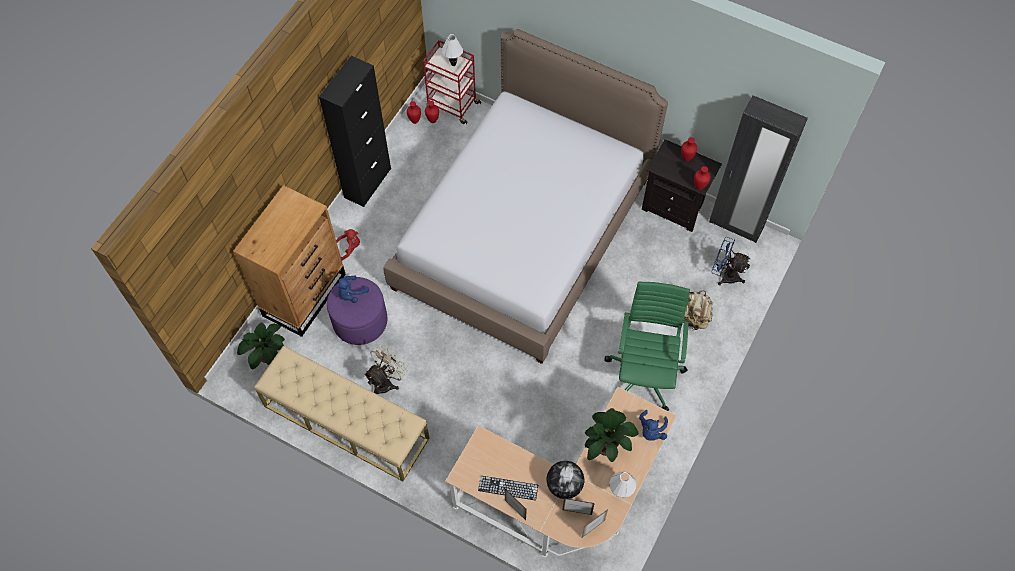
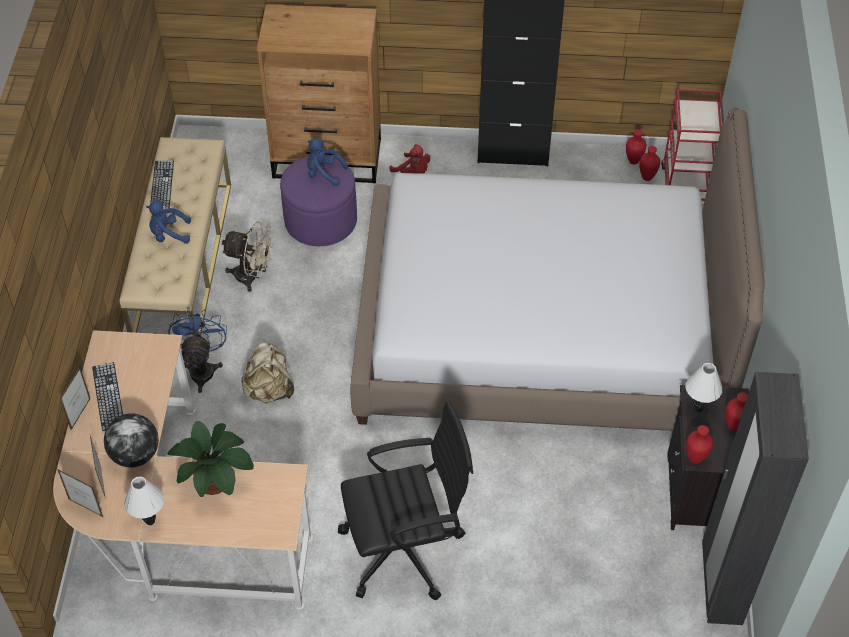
camera: 65 degrees right, 10 degrees down
(267, 355) = (232, 158): potted plant -> none
(307, 400) = (162, 186): none -> keyboard
(453, 64) = (701, 124): white table lamp -> white table lamp (698, 409)
(645, 373) = (405, 549): green office chair -> black office chair
(651, 431) = (258, 527): blue plush toy -> blue plush toy (169, 234)
(693, 317) = (528, 580): beige backpack -> beige backpack (269, 390)
(725, 275) = (624, 598): blue fan -> blue fan (202, 368)

